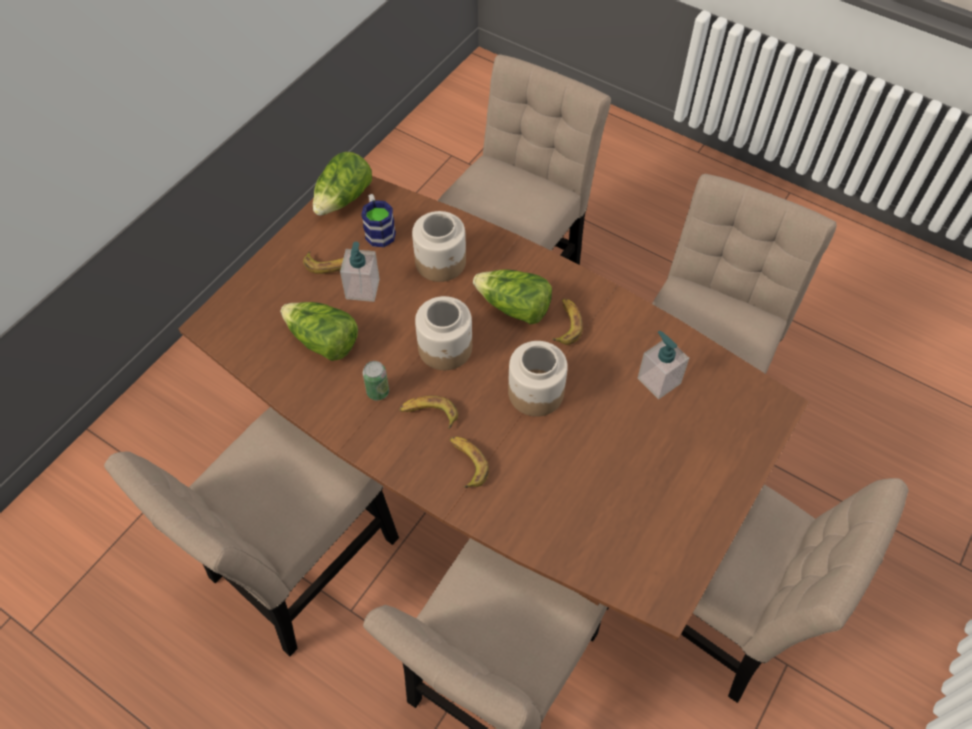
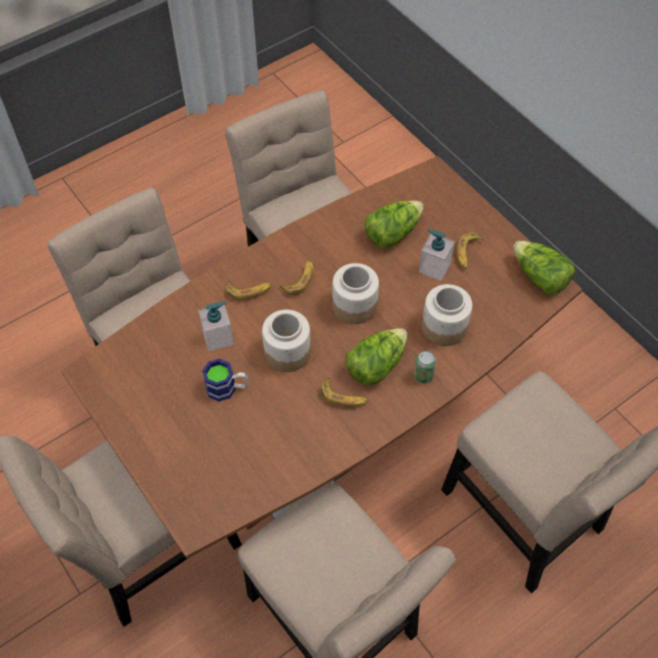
camera: 110 degrees right, 0 degrees up
(378, 230) = (495, 293): mug -> mug (227, 388)
(378, 392) = (332, 254): can -> can (423, 376)
(658, 380) = (259, 444): soap dispenser -> soap dispenser (218, 337)

